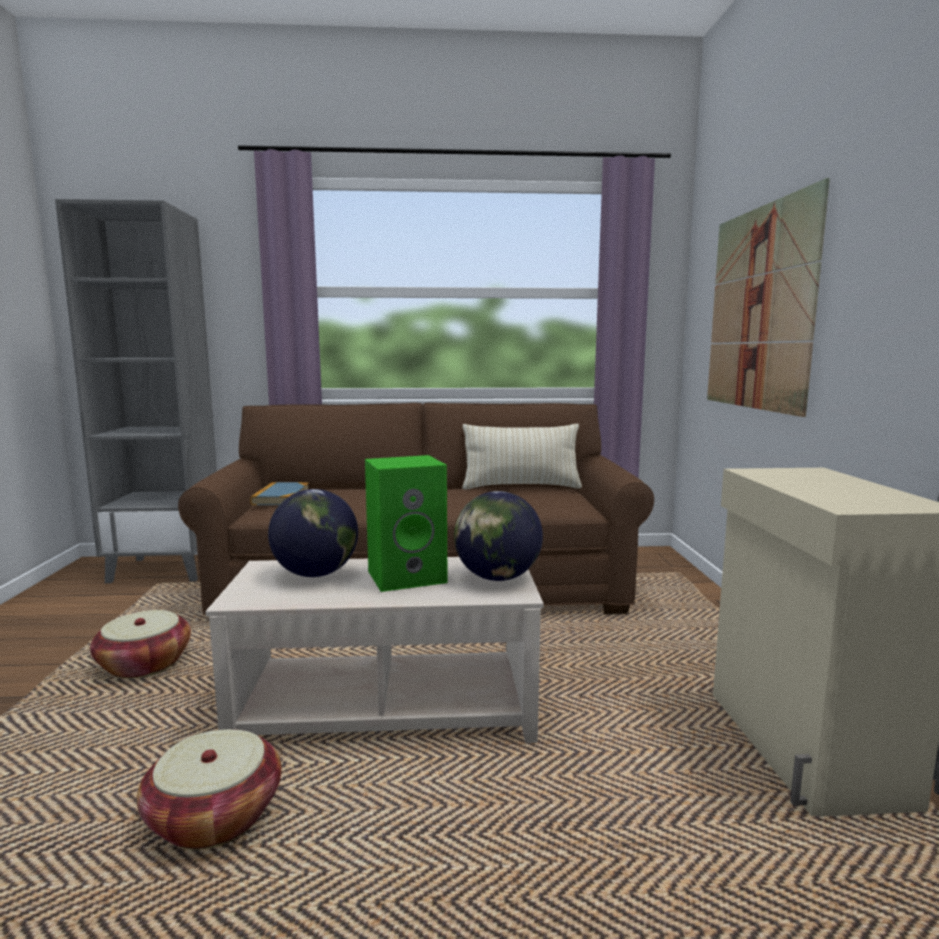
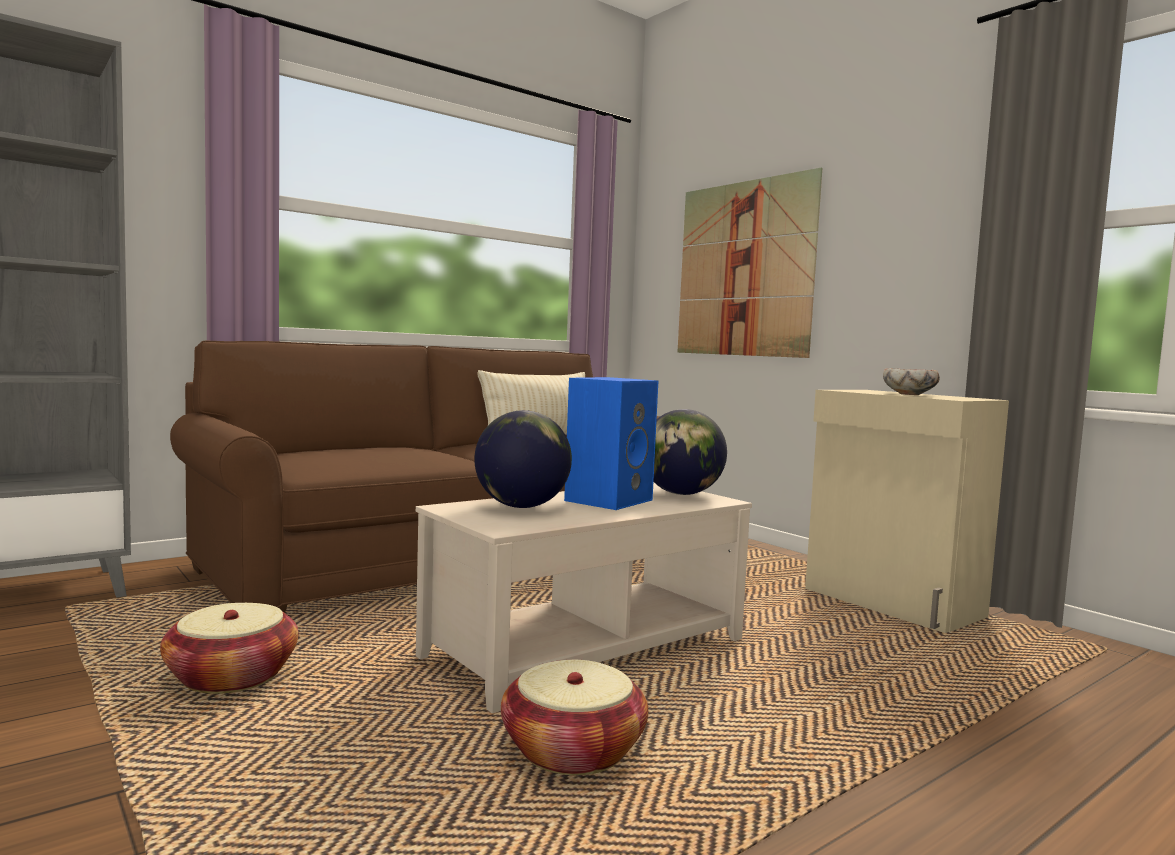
camera: 35 degrees left, 5 degrees down
(281, 497) = (299, 456): book -> none
(408, 576) = (608, 500): green speaker -> blue speaker
(821, 489) = (910, 394): none -> bowl

